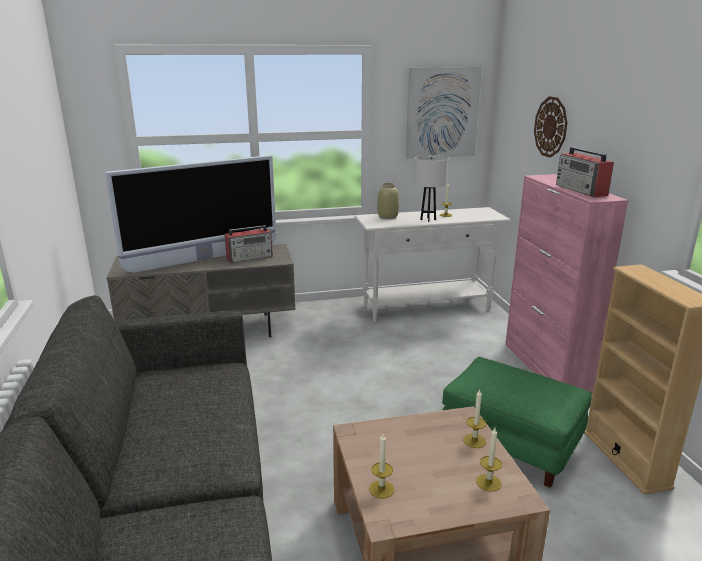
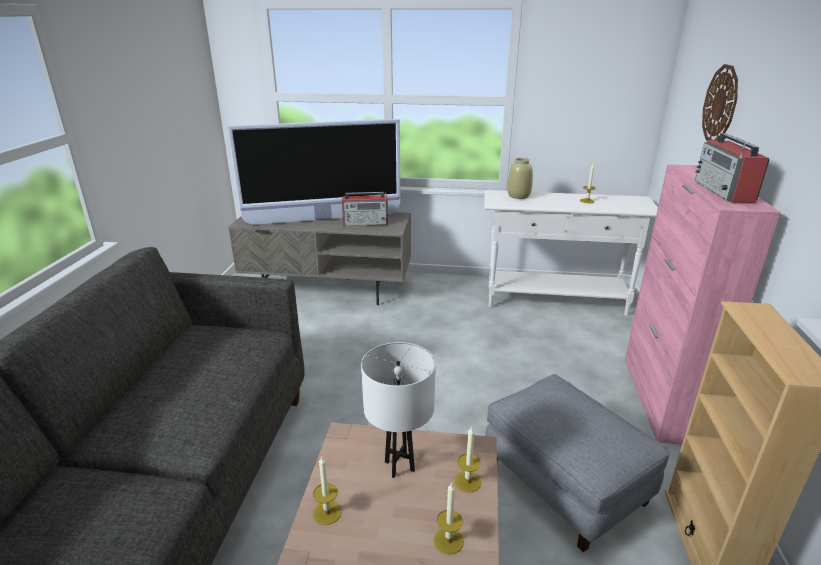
camera: 20 degrees right, 5 degrees up
(428, 219) = (562, 204): white table lamp -> white table lamp (400, 466)
(442, 113) = (604, 81): picture -> none
(509, 443) = (563, 482): green ottoman -> grey ottoman

